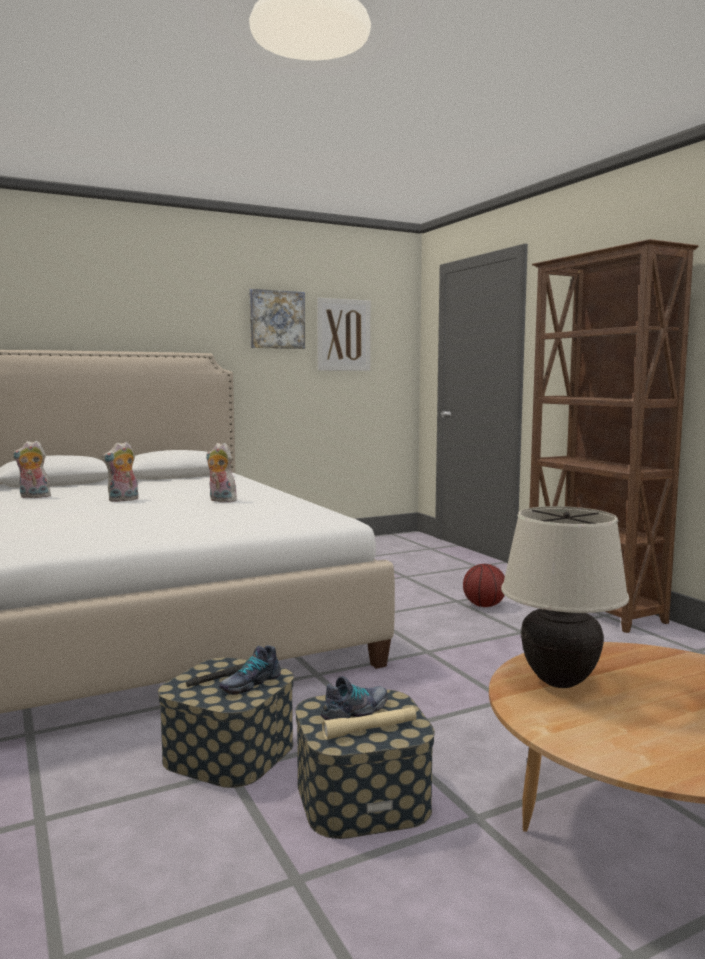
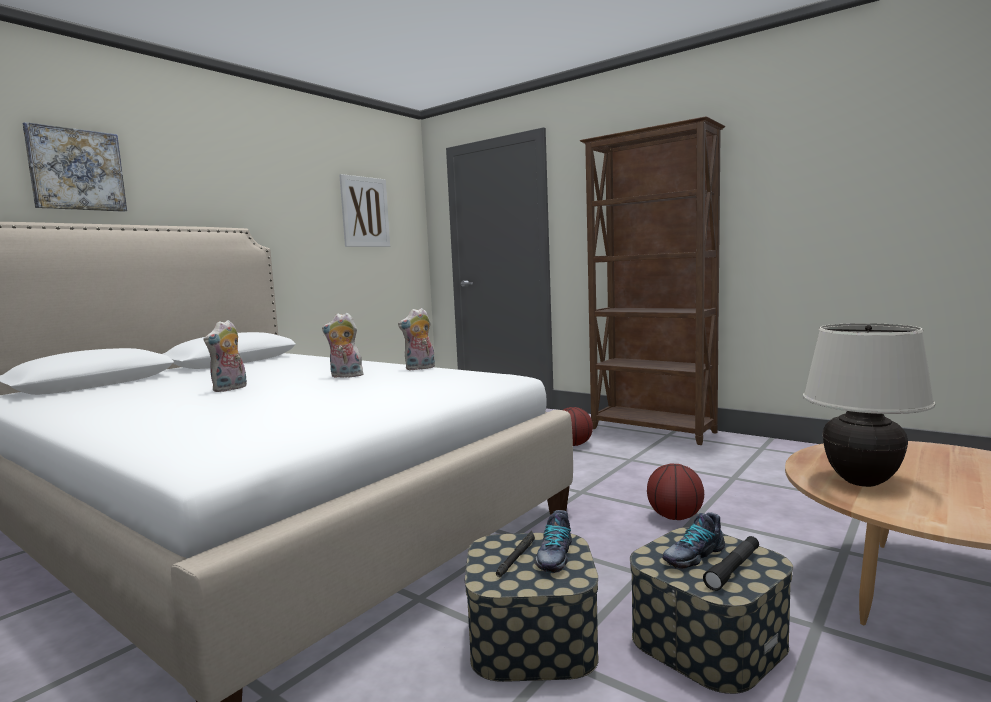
camera: 25 degrees left, 0 degrees up
(33, 497) = (95, 400): plush toy -> plush toy (420, 368)
(276, 319) = (304, 195): picture -> picture (76, 170)
(356, 711) = (692, 555): shoe -> shoe turned 150 degrees counterclockwise
(370, 730) = (733, 569): beige flashlight -> black flashlight
(485, 695) = (675, 517): none -> basketball

